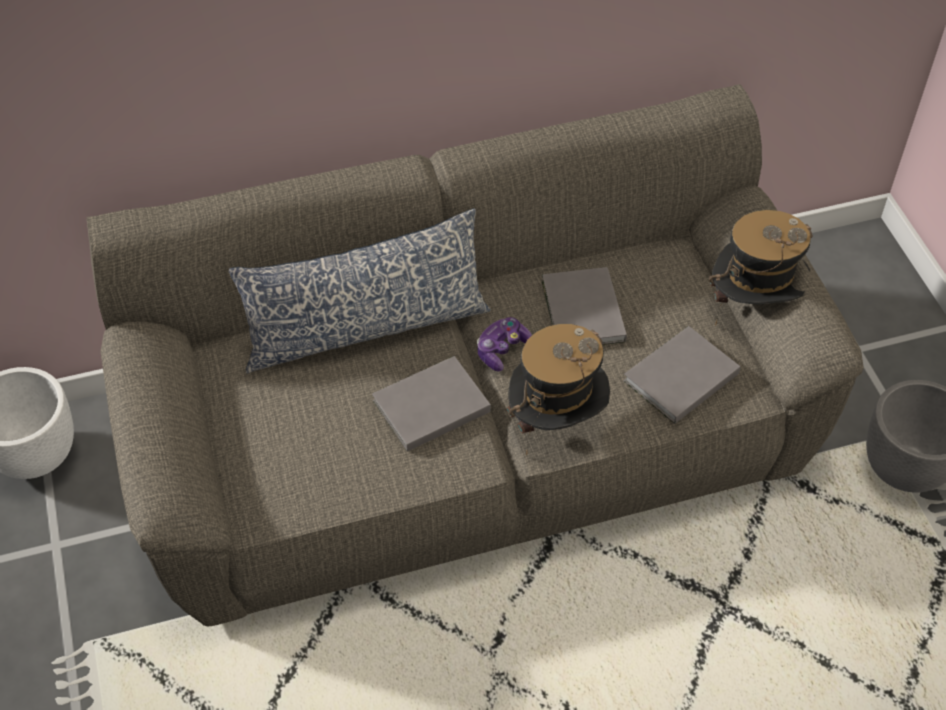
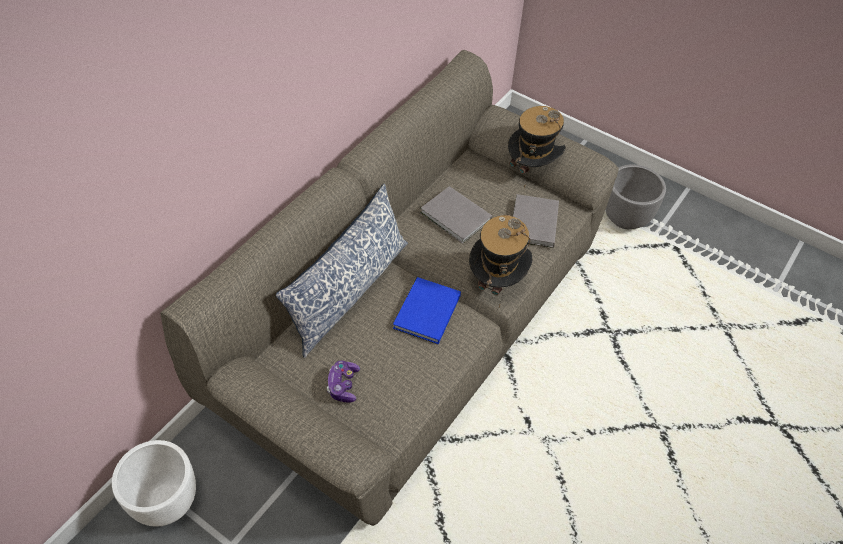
camera: 40 degrees left, 0 degrees up
(428, 406) = (425, 313): grey book -> blue book
(502, 350) = (434, 260): game controller -> game controller (343, 385)

